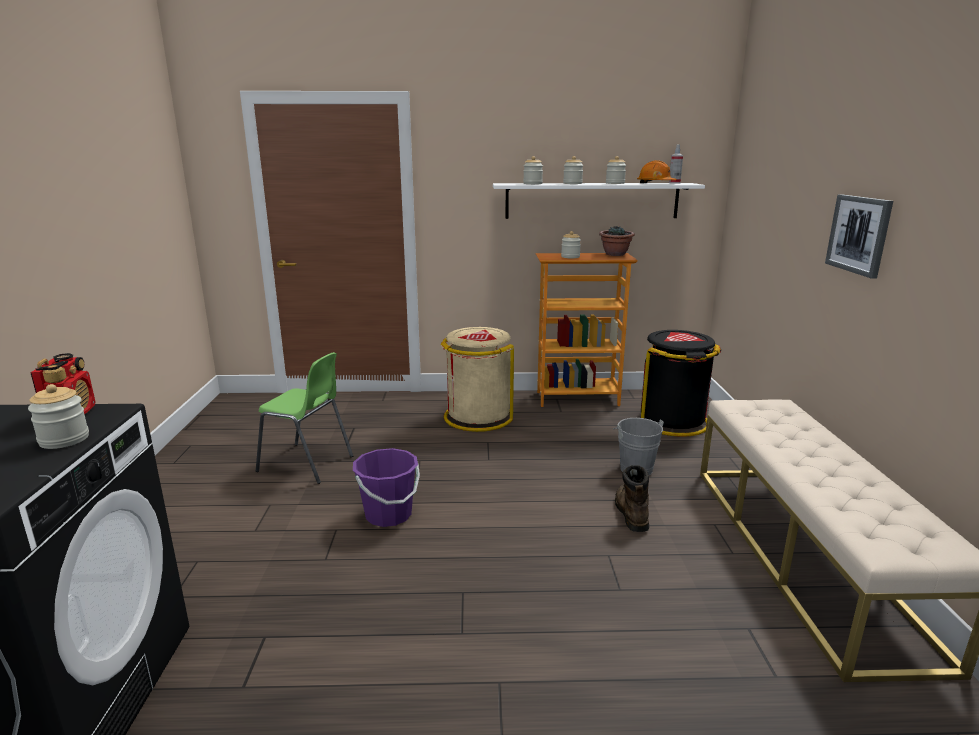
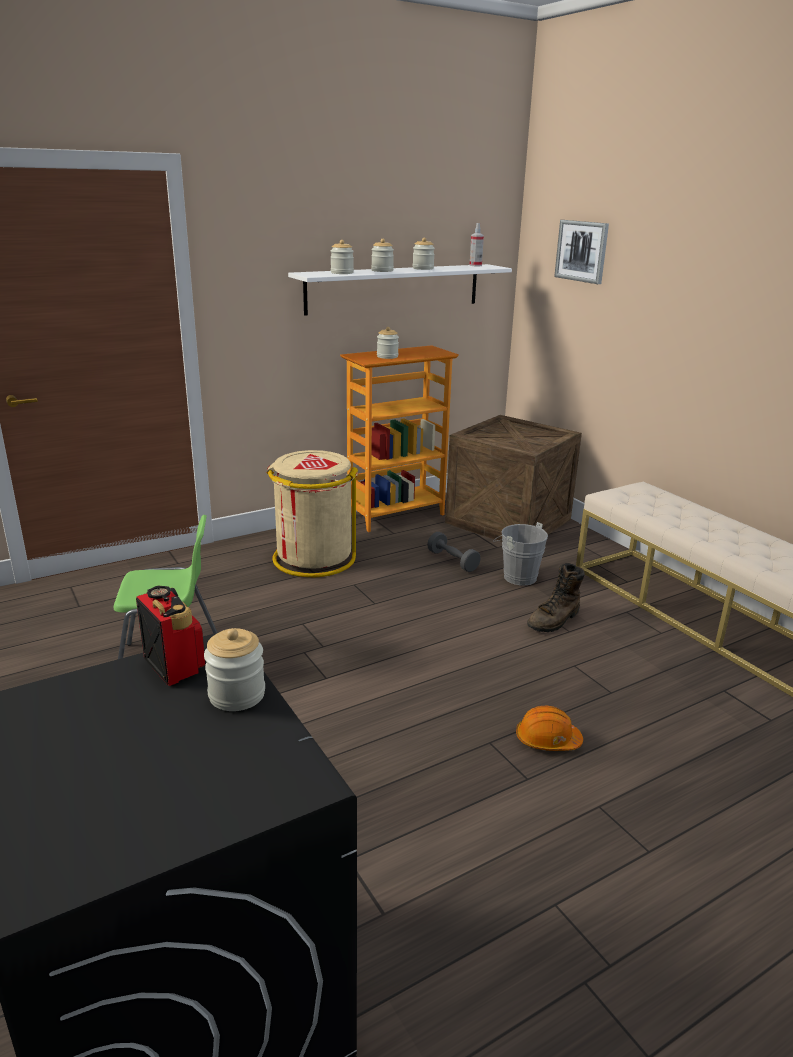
camera: 30 degrees left, 5 degrees up
(388, 515) = (335, 692): purple bucket -> none
(588, 443) = (452, 561): none -> grey dumbbell
(615, 254) = (425, 349): potted plant -> none
(630, 512) = (554, 620): brown boot -> brown boot turned 105 degrees counterclockwise
(655, 183) = (462, 267): orange hard hat -> orange hard hat (547, 740)
(673, 421) = (506, 521): black trash can -> crate
(859, 234) = (717, 325): picture -> picture (582, 251)

